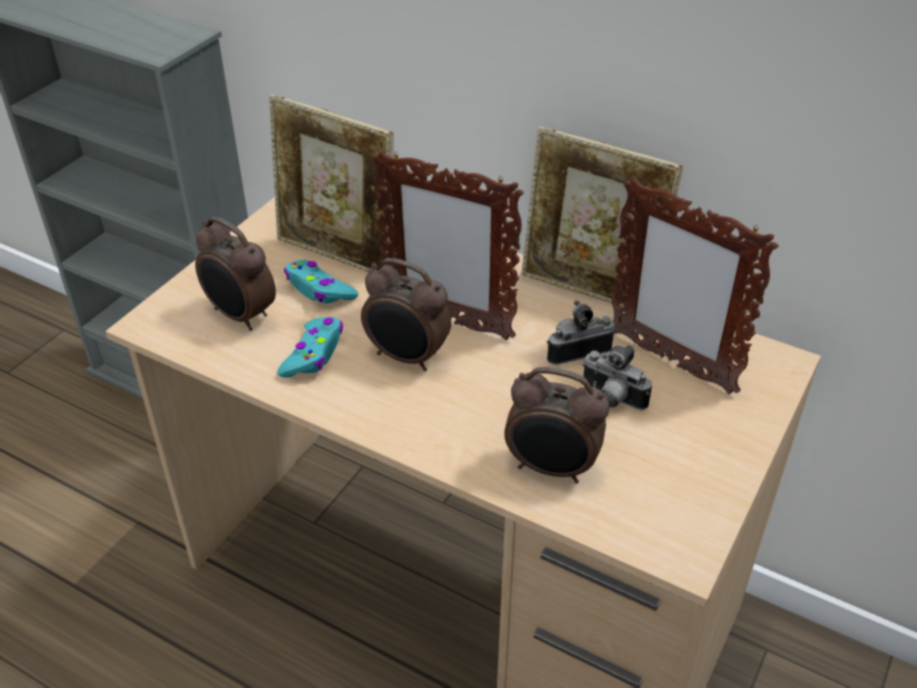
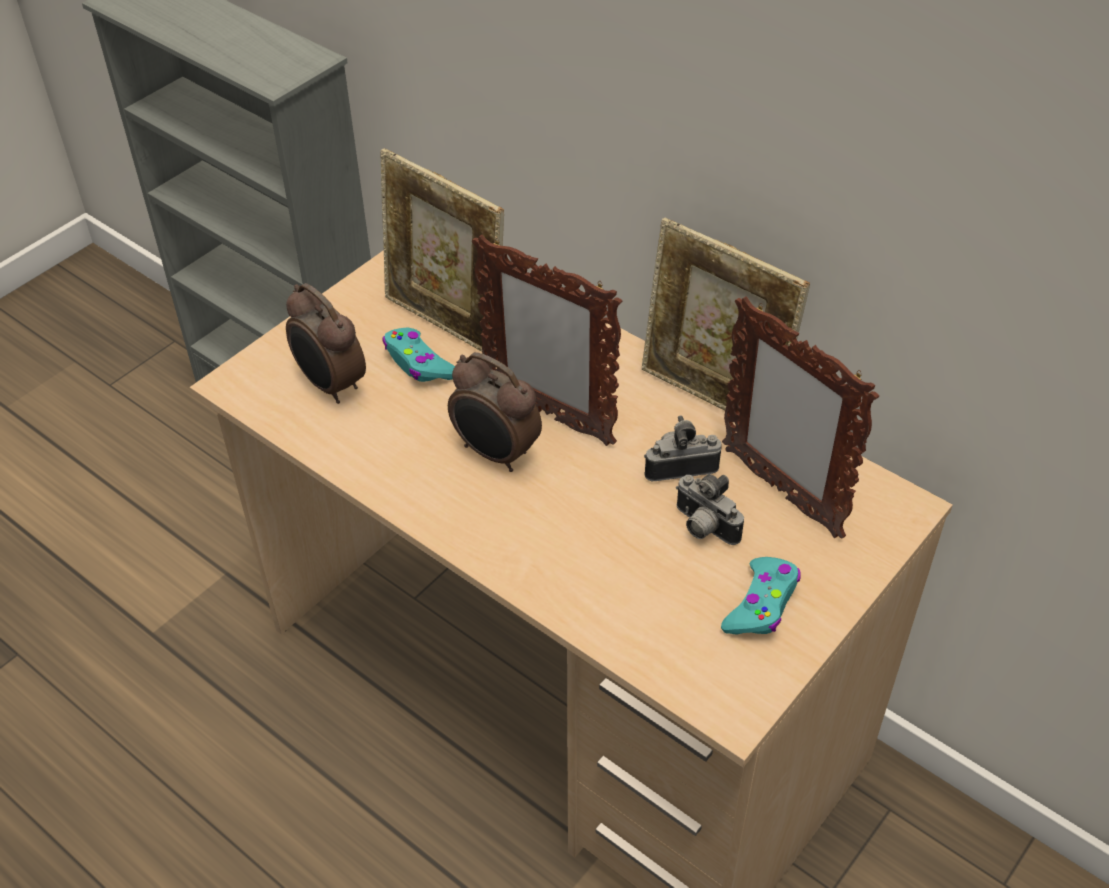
camera: 10 degrees right, 5 degrees up
(313, 354) = (398, 439): turquoise game controller -> turquoise game controller (761, 604)
(551, 468) = (619, 598): alarm clock -> none

